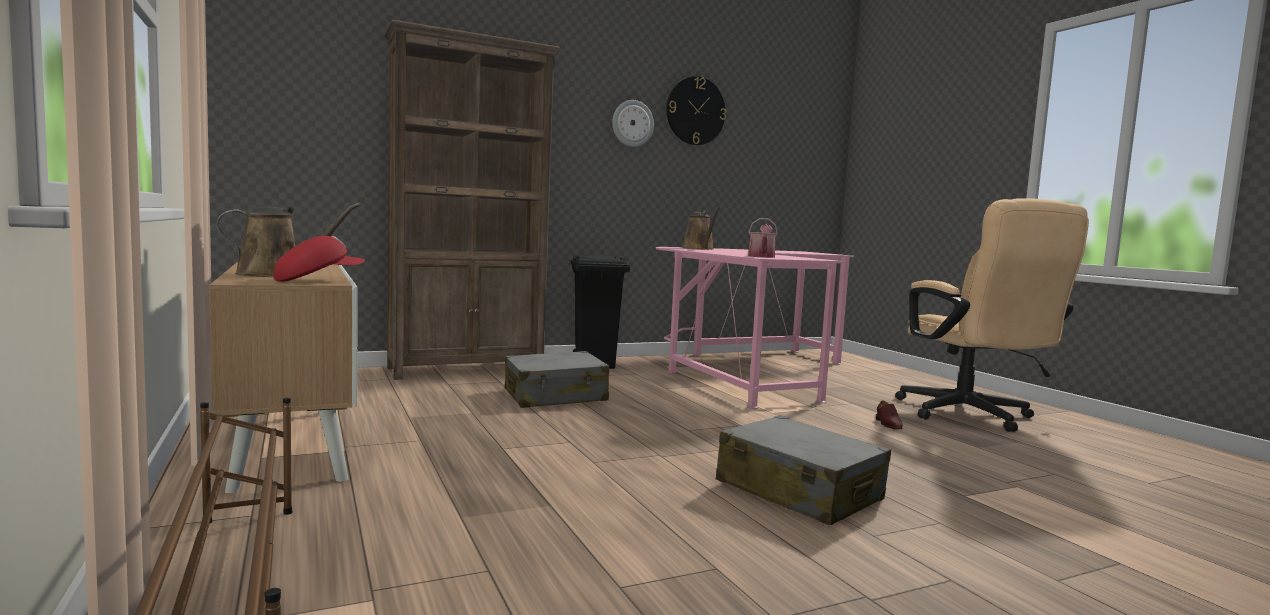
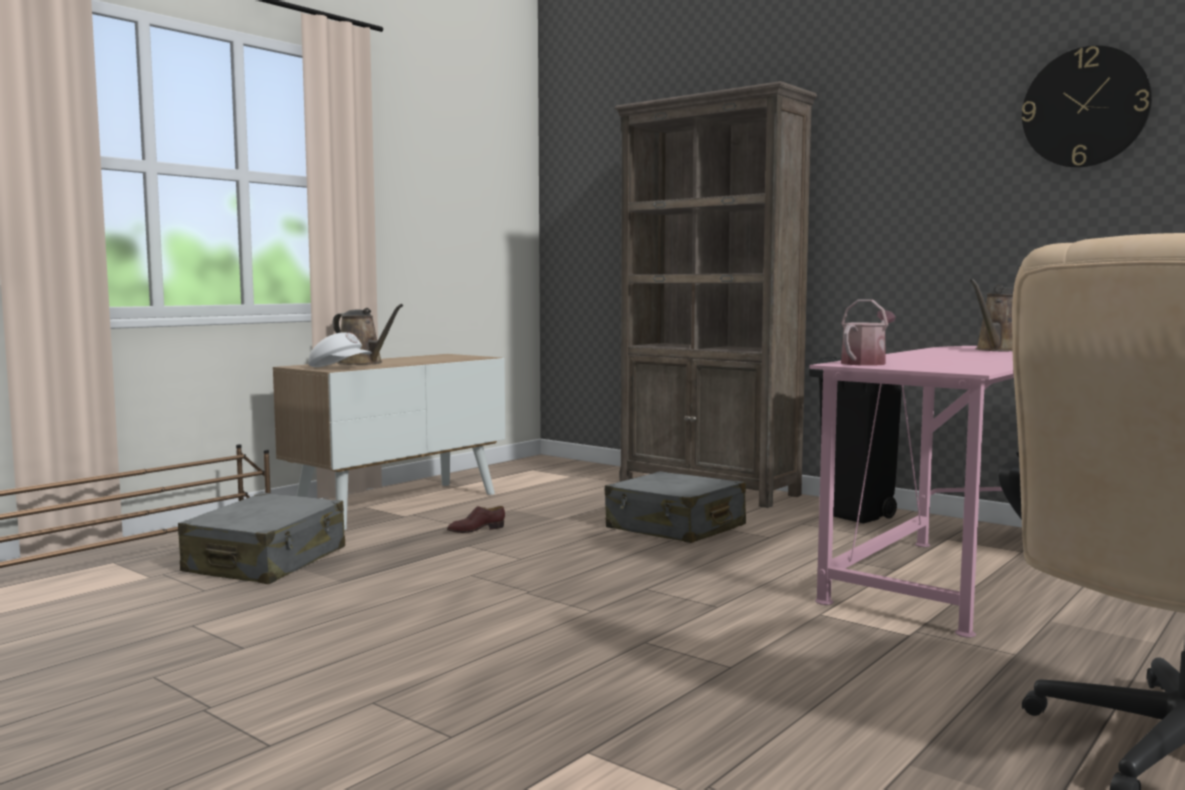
camera: 65 degrees right, 0 degrees up
(318, 280) = (340, 368): red cap -> white cap
(632, 123) = (960, 153): wall clock -> none
(761, 257) = (866, 363): watering can -> watering can turned 150 degrees clockwise
(799, 491) = (482, 658): grey suitcase -> grey suitcase (267, 561)
(888, 424) = (917, 687): brown shoe -> brown shoe (476, 530)

